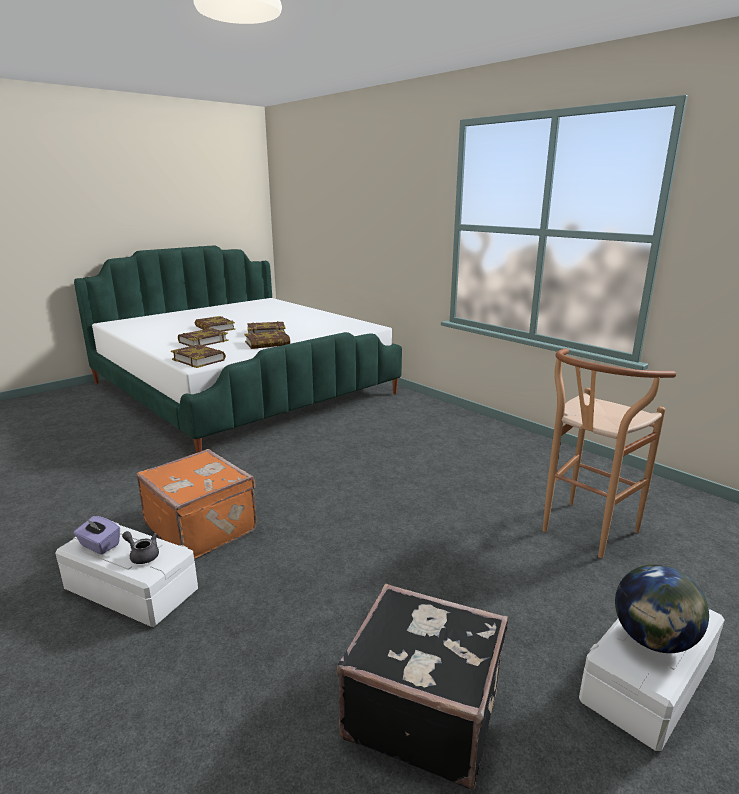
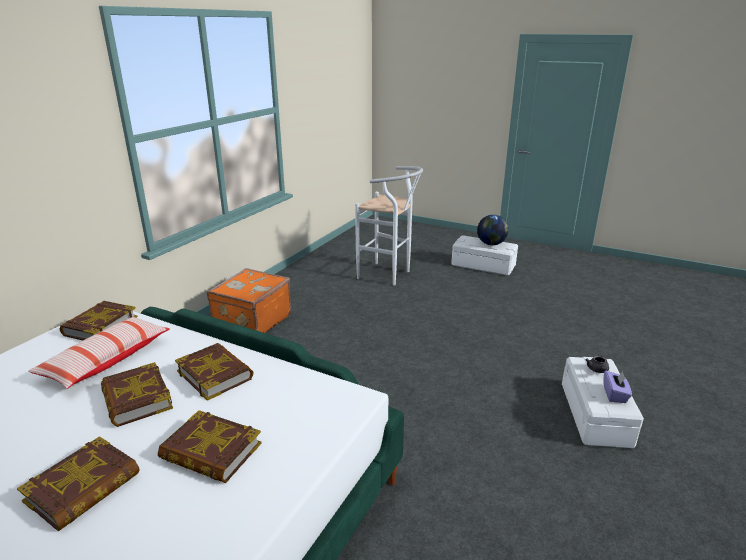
camera: 110 degrees left, 5 degrees up
(199, 360) = (327, 406): book -> book (100, 326)
(202, 527) = (506, 414): orange suitcase -> orange suitcase (251, 322)
(313, 328) = (106, 360): none -> pillow
(423, 710) = (549, 302): black suitcase -> none
(583, 533) = (388, 275): brown stool -> white stool

